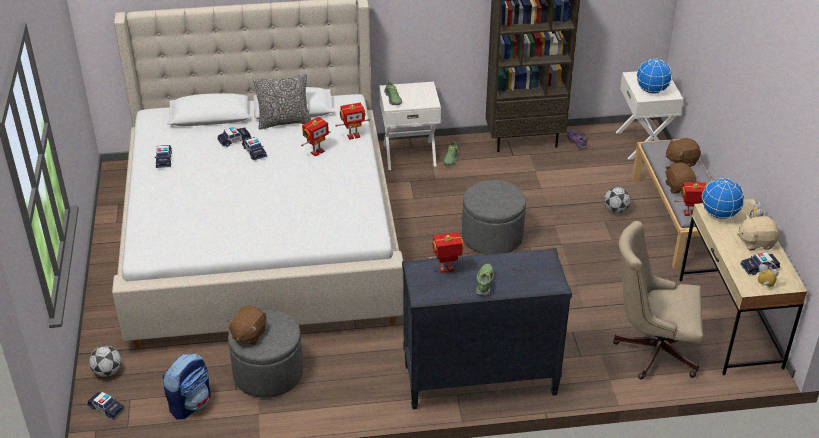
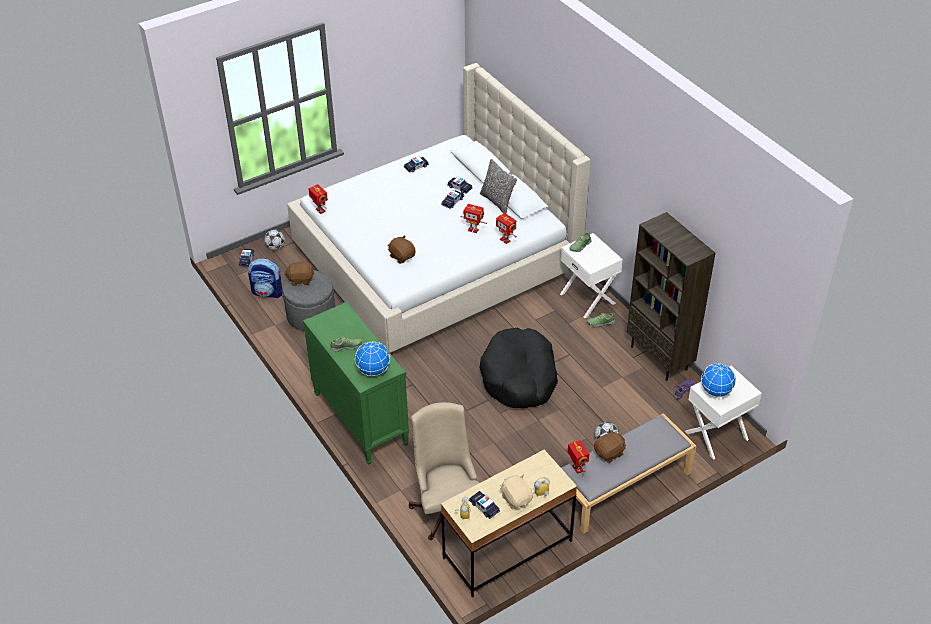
camera: 65 degrees right, 5 degrees up
(447, 270) = (349, 324): toy robot -> toy robot (320, 210)
(479, 380) = (360, 419): black dresser -> green dresser
(492, 237) = (519, 377): grey ottoman -> black dog bed
(681, 161) = (649, 446): brown plush toy -> brown plush toy (402, 256)
(719, 214) = (539, 467): globe -> globe (373, 370)

